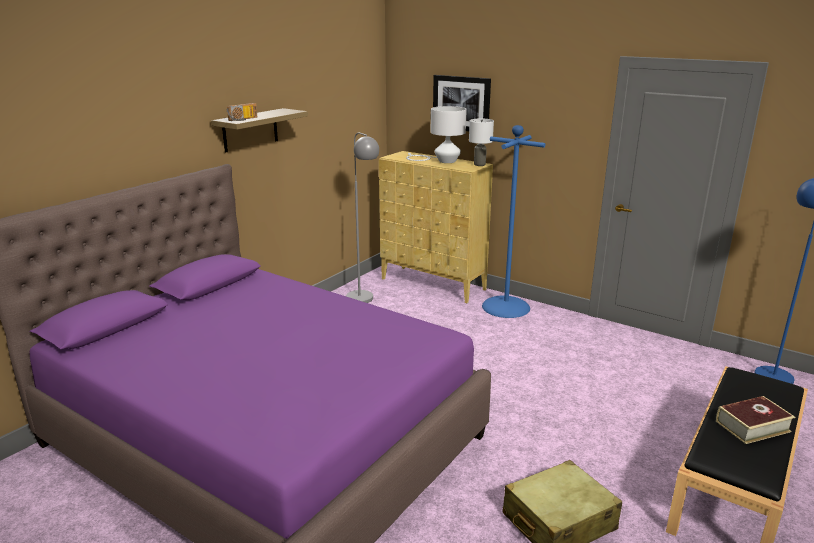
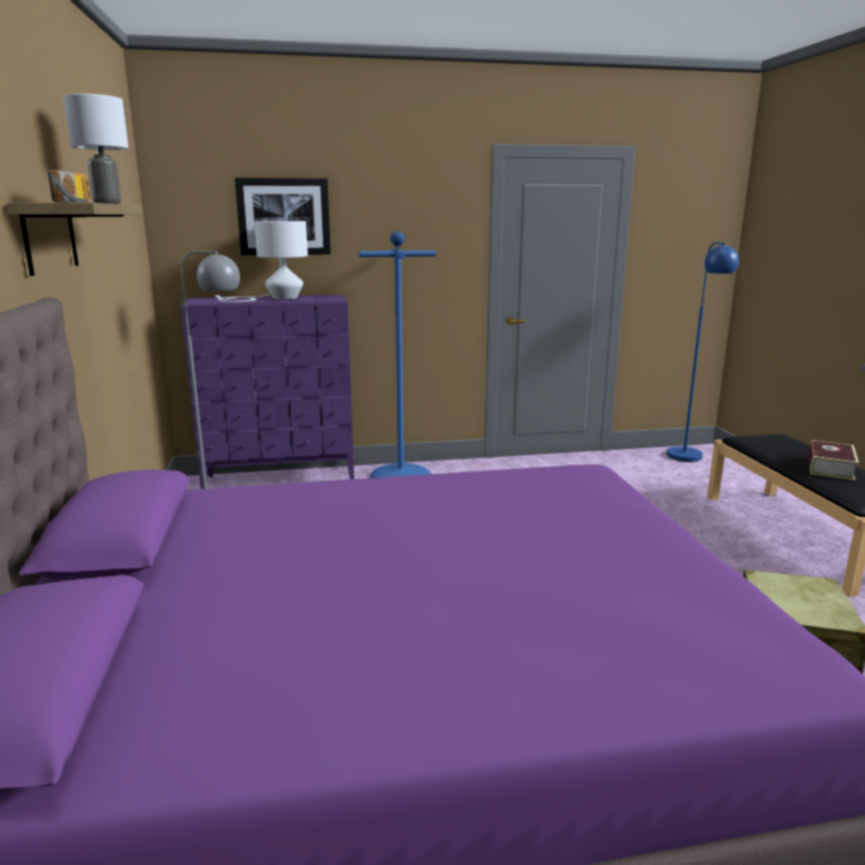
camera: 45 degrees left, 5 degrees down
(433, 285) = (281, 481): beige dresser -> purple dresser
(479, 165) = (333, 296): white table lamp -> white table lamp (106, 204)

